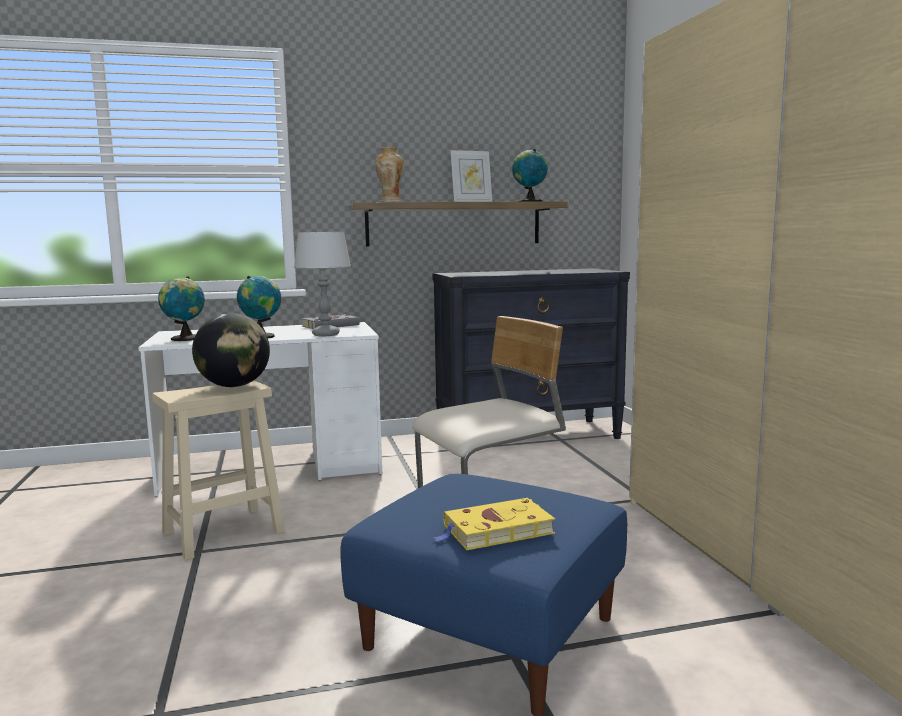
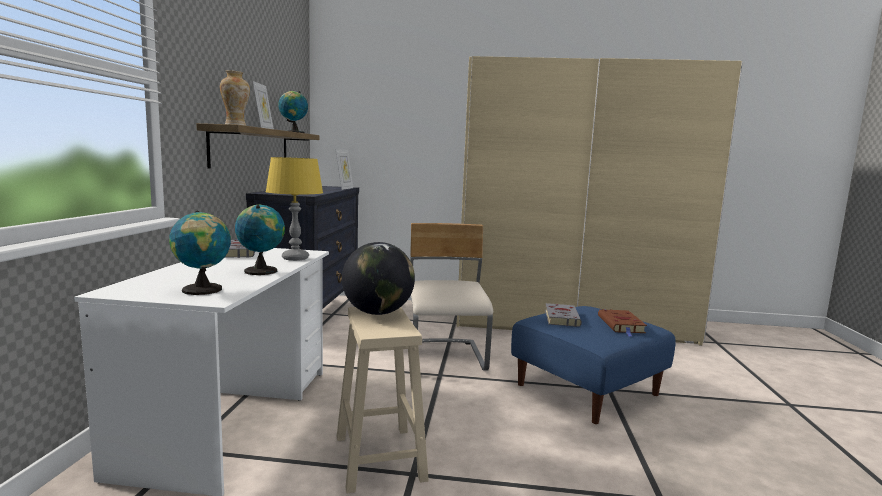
camera: 70 degrees left, 0 degrees up
(326, 334) = (295, 258): grey table lamp -> yellow table lamp
(482, 488) = (561, 318): none -> grey book
(495, 531) = (621, 325): yellow book -> brown book
(586, 272) = (344, 188): none -> picture frame

